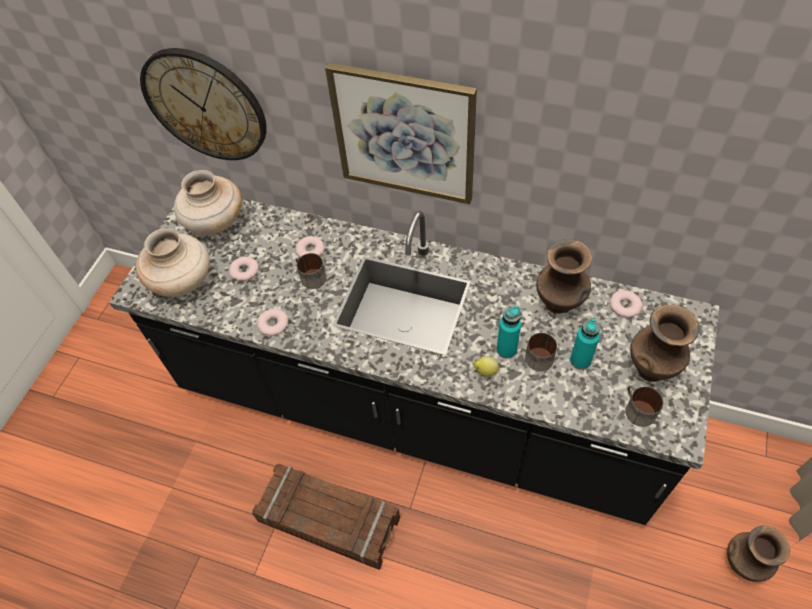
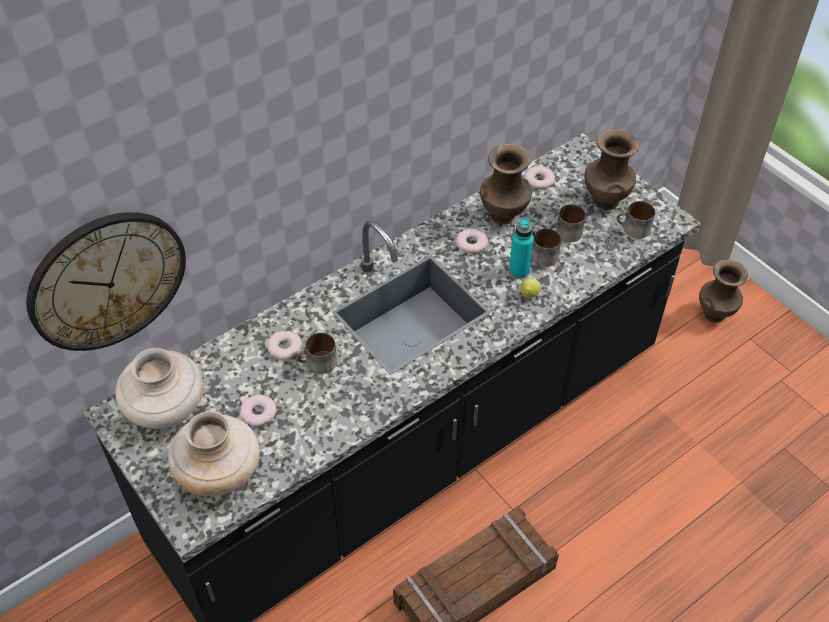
camera: 60 degrees left, 5 degrees down
(273, 324) = (347, 419): donut -> donut (471, 243)
(404, 134) = (325, 158): picture -> none
(580, 360) = (566, 234): turquoise bottle -> mug

